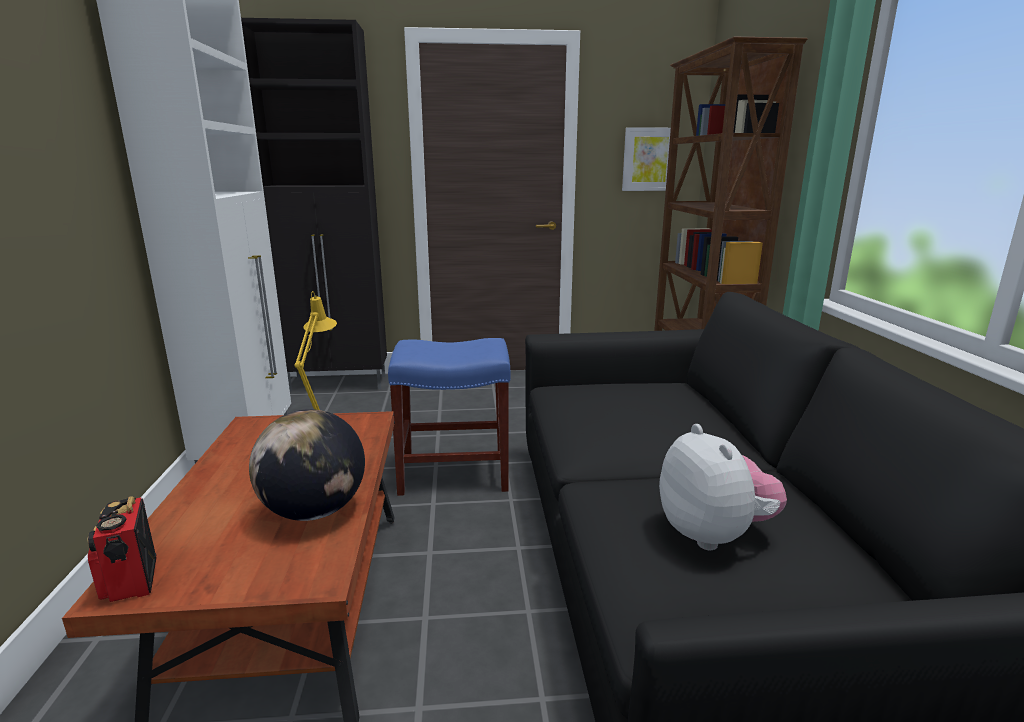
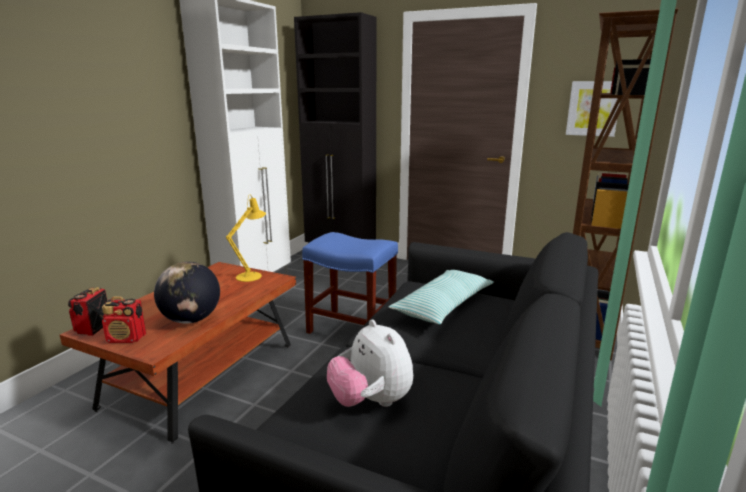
camera: 30 degrees right, 0 degrees up
(233, 576) = (127, 338): none -> radio
(626, 404) = (443, 306): none -> pillow
(713, 534) = (371, 401): plush toy -> plush toy turned 135 degrees clockwise

